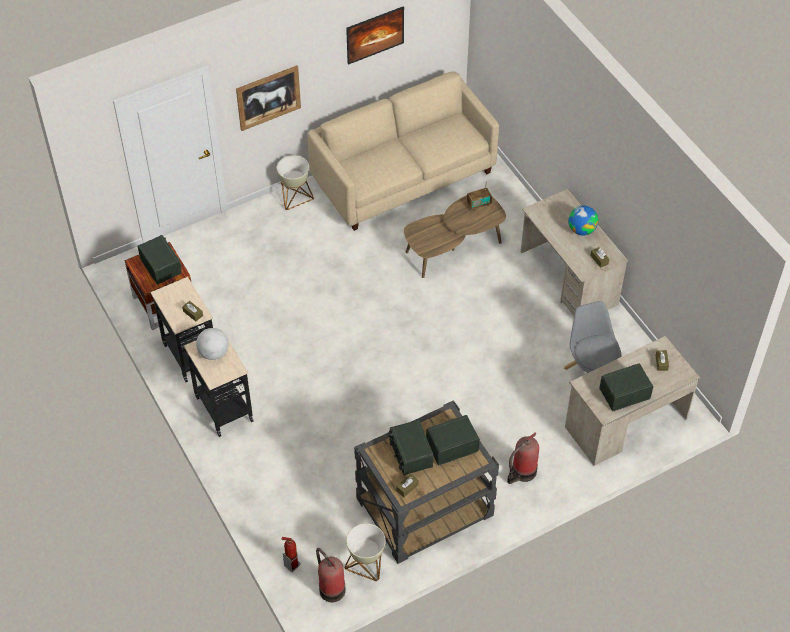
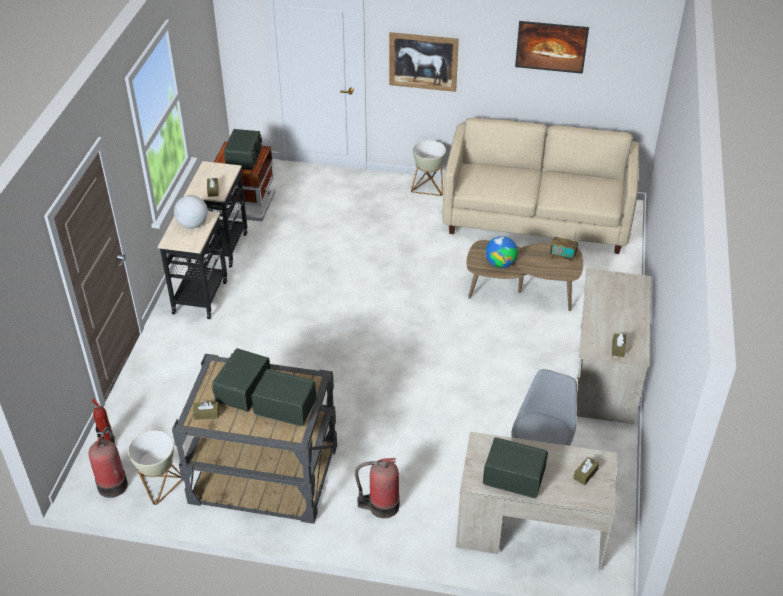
camera: 40 degrees right, 10 degrees down
(581, 230) = (627, 315): globe -> globe (500, 264)

